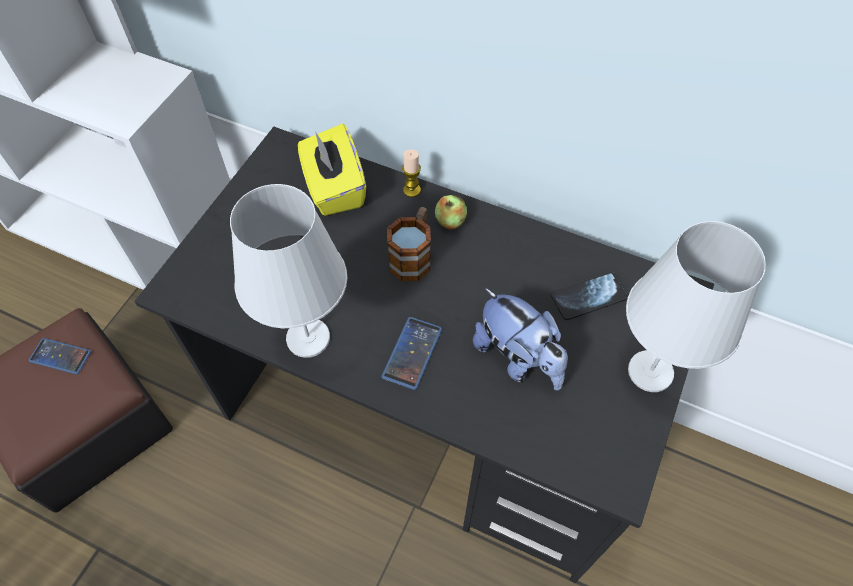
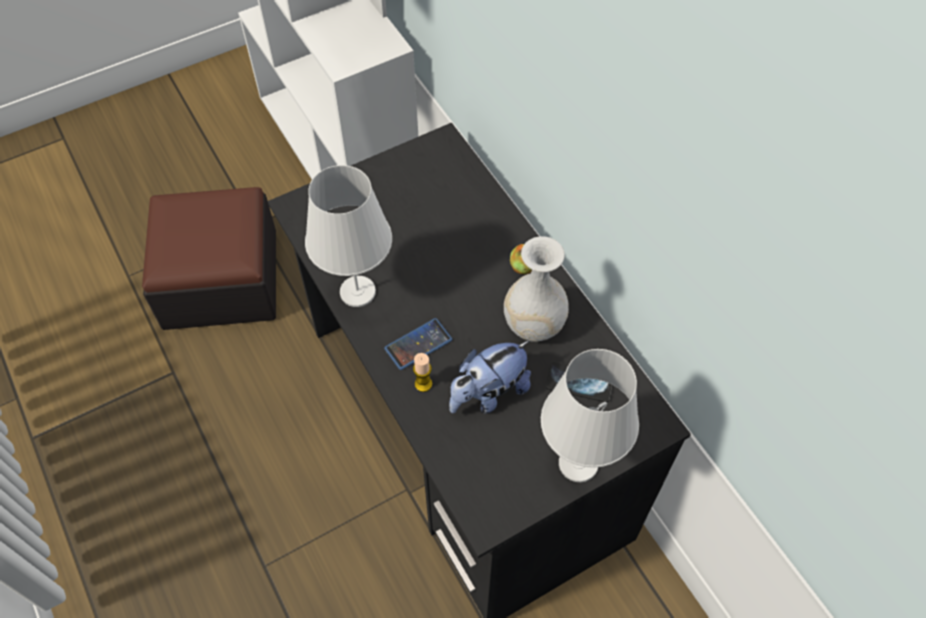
camera: 35 degrees right, 0 degrees up
(60, 356) = (224, 216): phone -> none
(334, 188) = (458, 194): yellow tissue box -> none
(411, 190) = (513, 227): candle -> candle (423, 384)
(413, 256) = (474, 277): mug -> none
(503, 268) = (533, 324): none -> white vase
(518, 358) = (488, 393): plush toy -> plush toy turned 60 degrees clockwise

